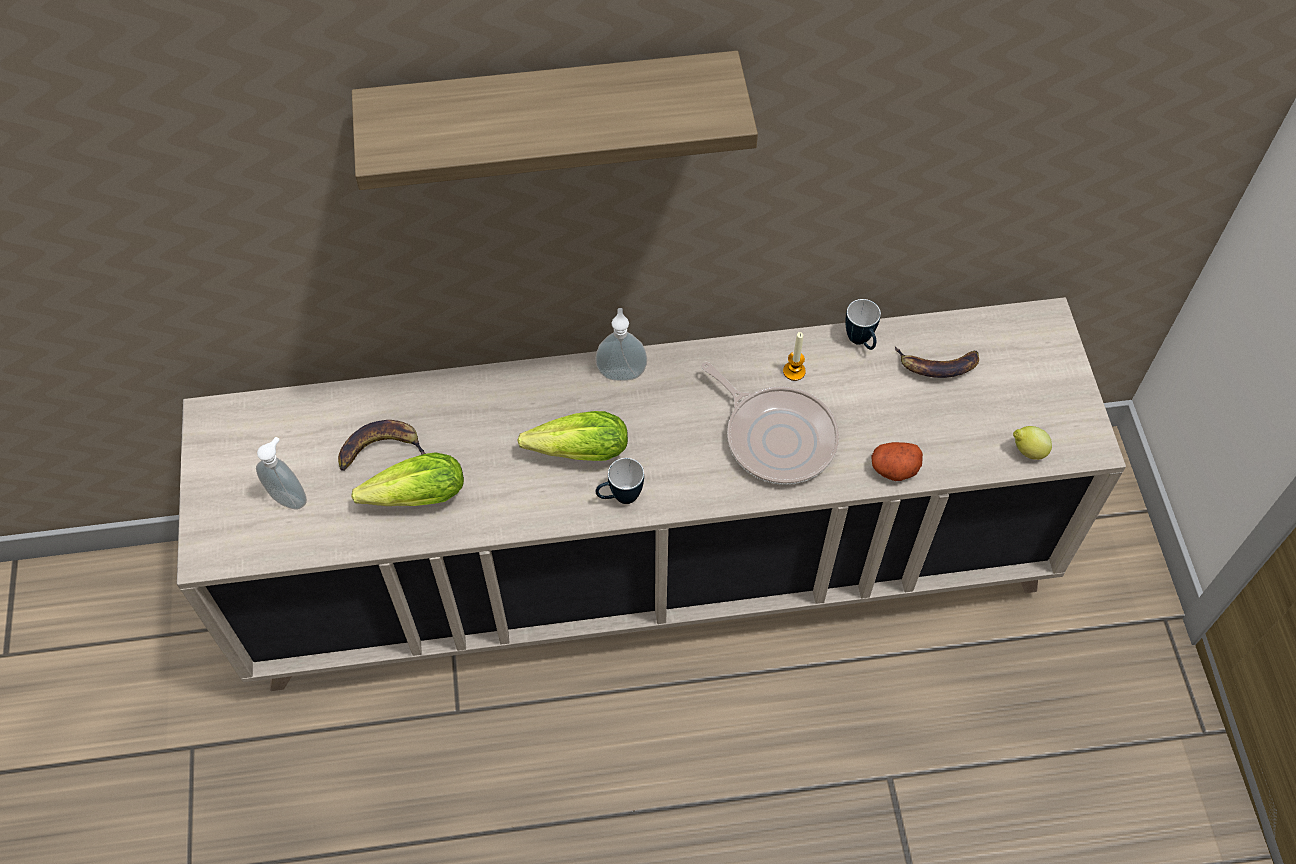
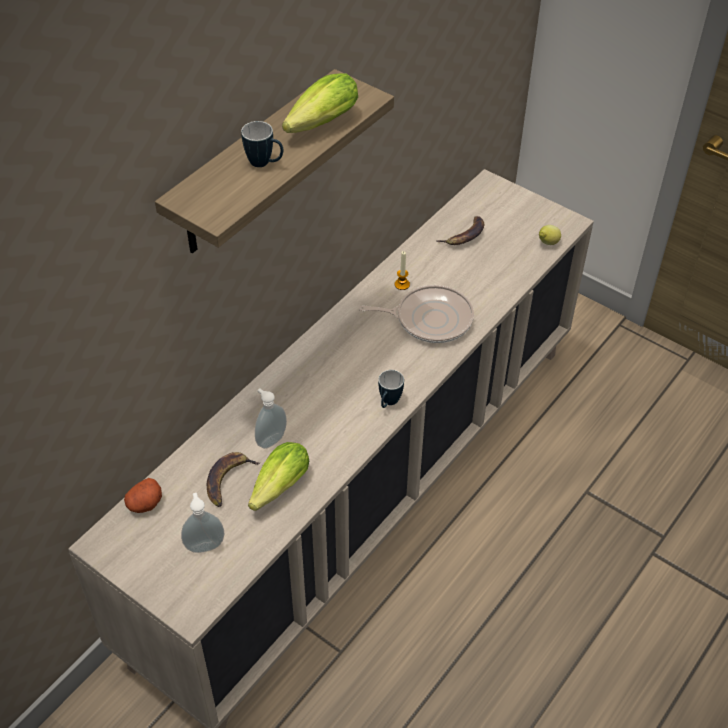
camera: 45 degrees left, 10 degrees down
(573, 451) = (337, 400): lettuce -> lettuce (318, 125)
(621, 372) = (316, 346): soap dispenser -> soap dispenser (270, 439)
(861, 342) = (417, 249): mug -> mug (265, 164)
(894, 469) = (500, 293): potato -> potato (145, 503)

